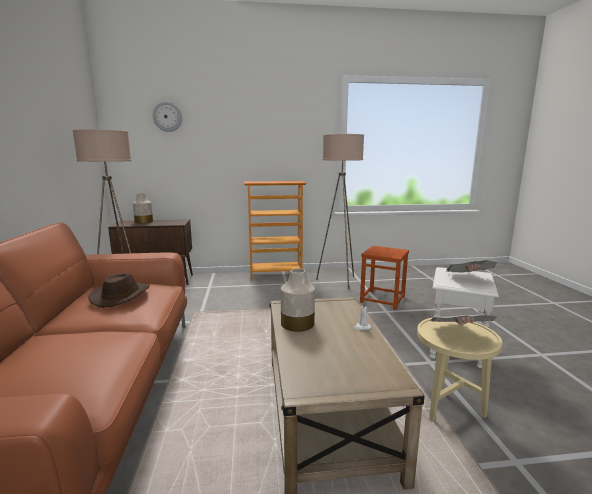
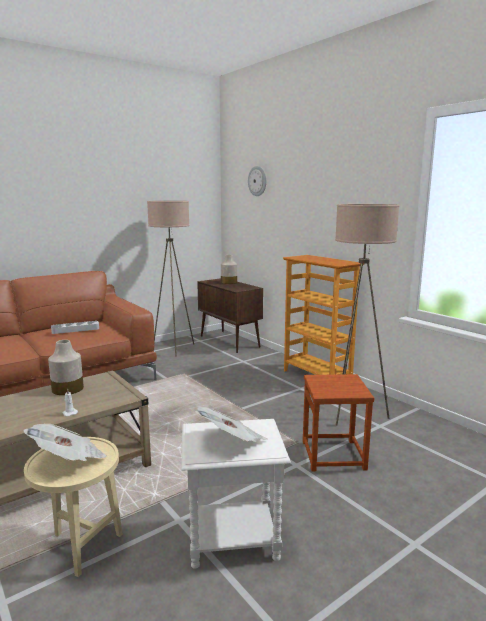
camera: 60 degrees right, 0 degrees up
(121, 296) = (75, 330): brown hat -> grey tray

